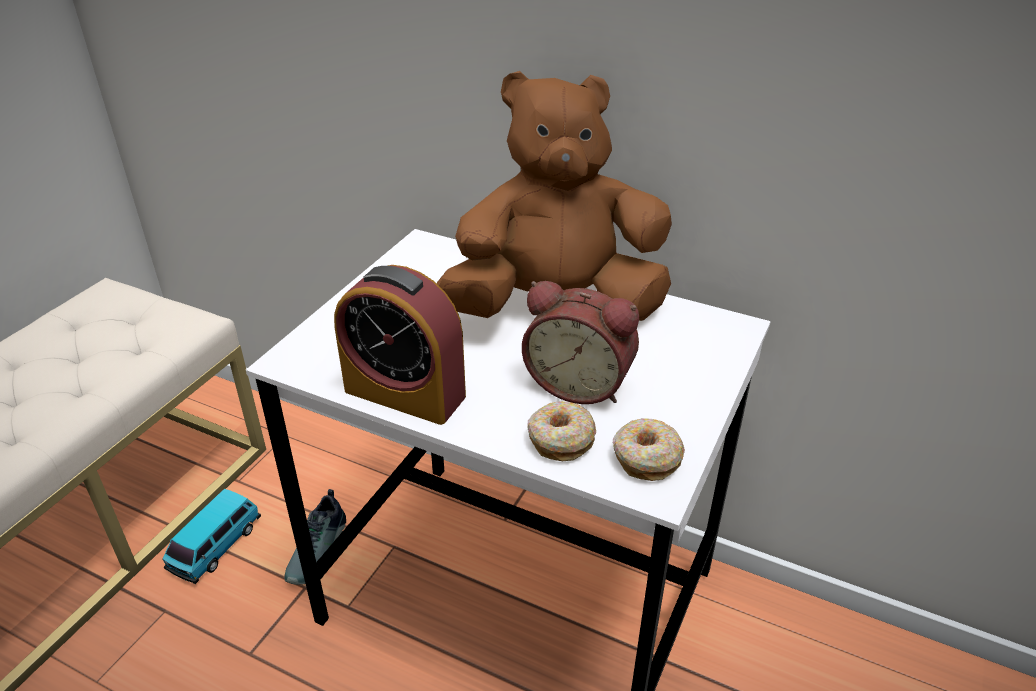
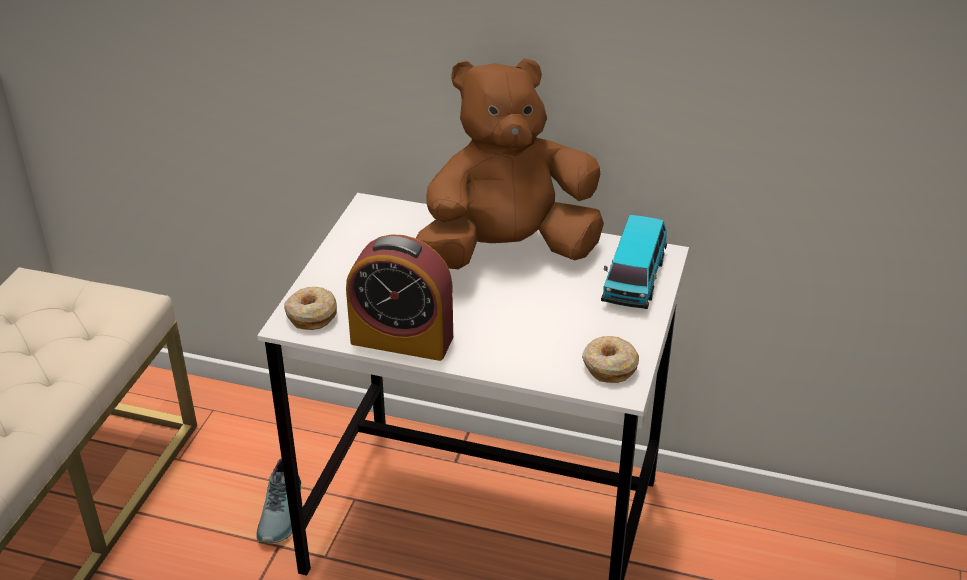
camera: 10 degrees left, 0 degrees up
(215, 546) = (177, 522): toy car -> toy car (634, 279)
(560, 439) = (539, 360): donut -> donut (311, 315)
(580, 383) = (543, 315): alarm clock -> none

